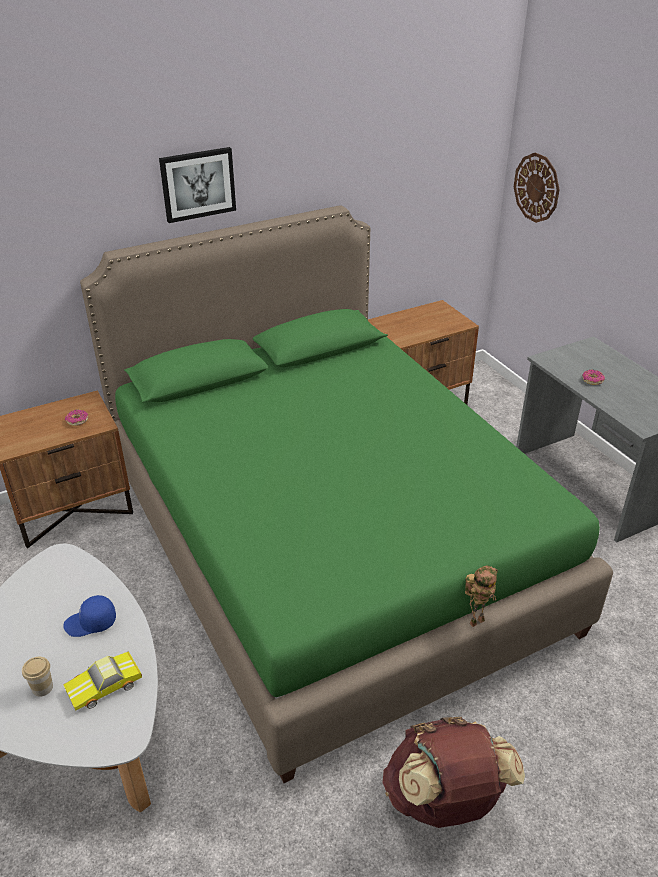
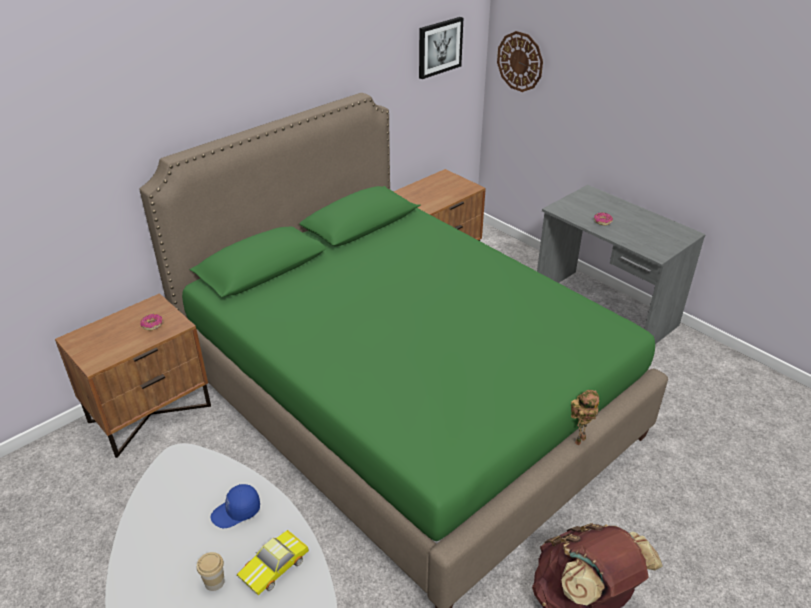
camera: 15 degrees left, 0 degrees up
(198, 184) = (239, 84): picture -> picture (439, 47)

